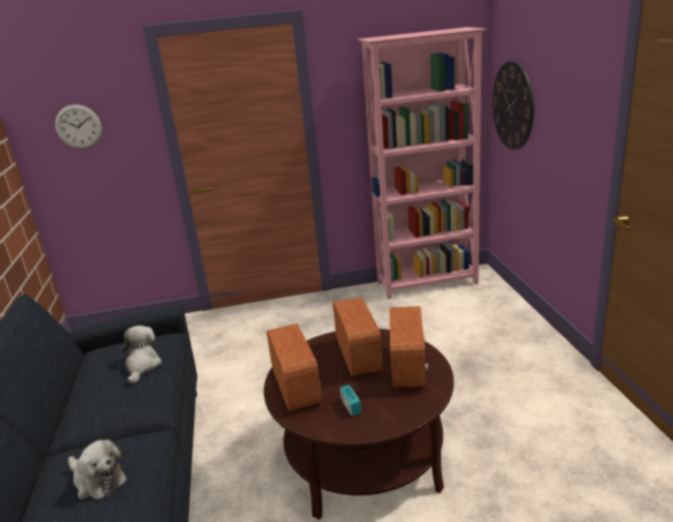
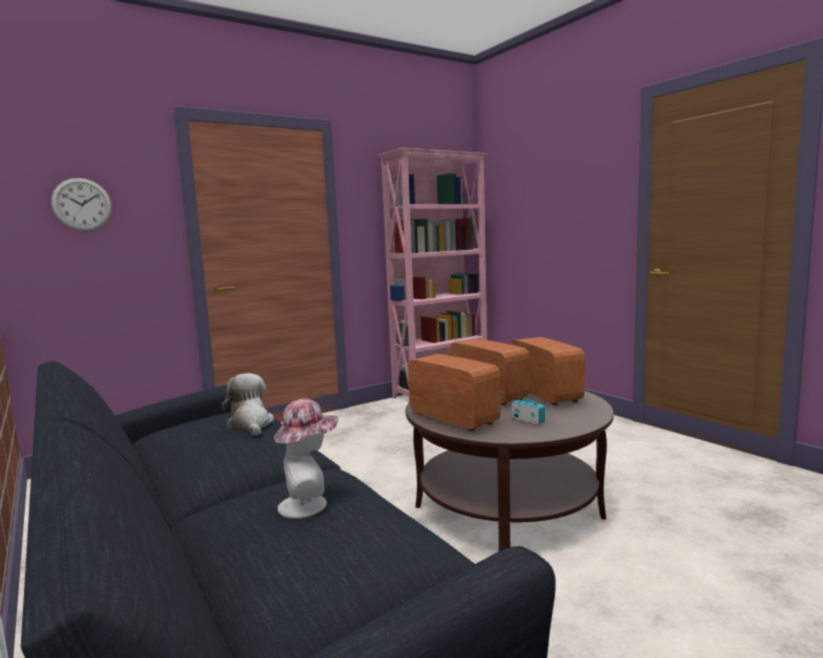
camera: 25 degrees left, 15 degrees down
(98, 480) = (309, 504): plush toy -> hat
(513, 106) = (509, 220): wall clock -> none

